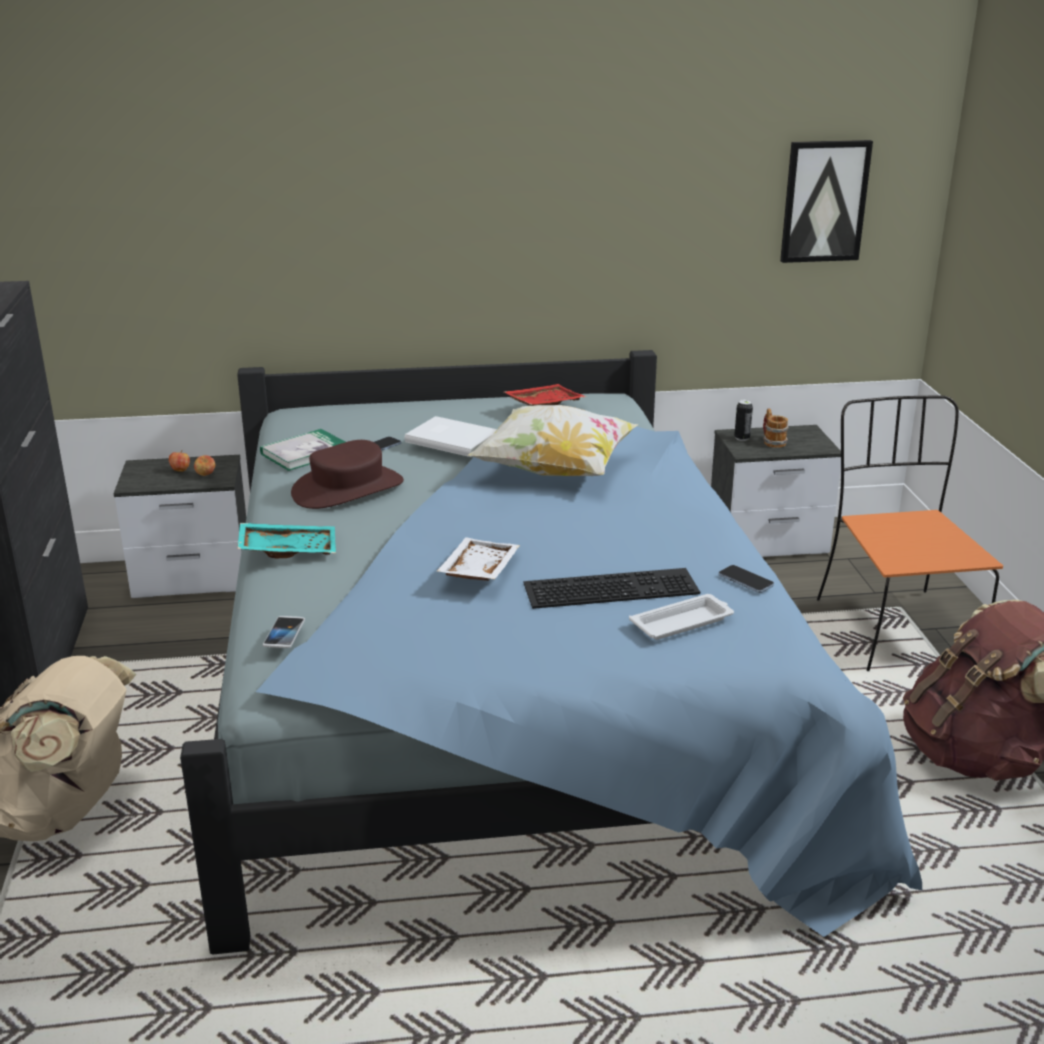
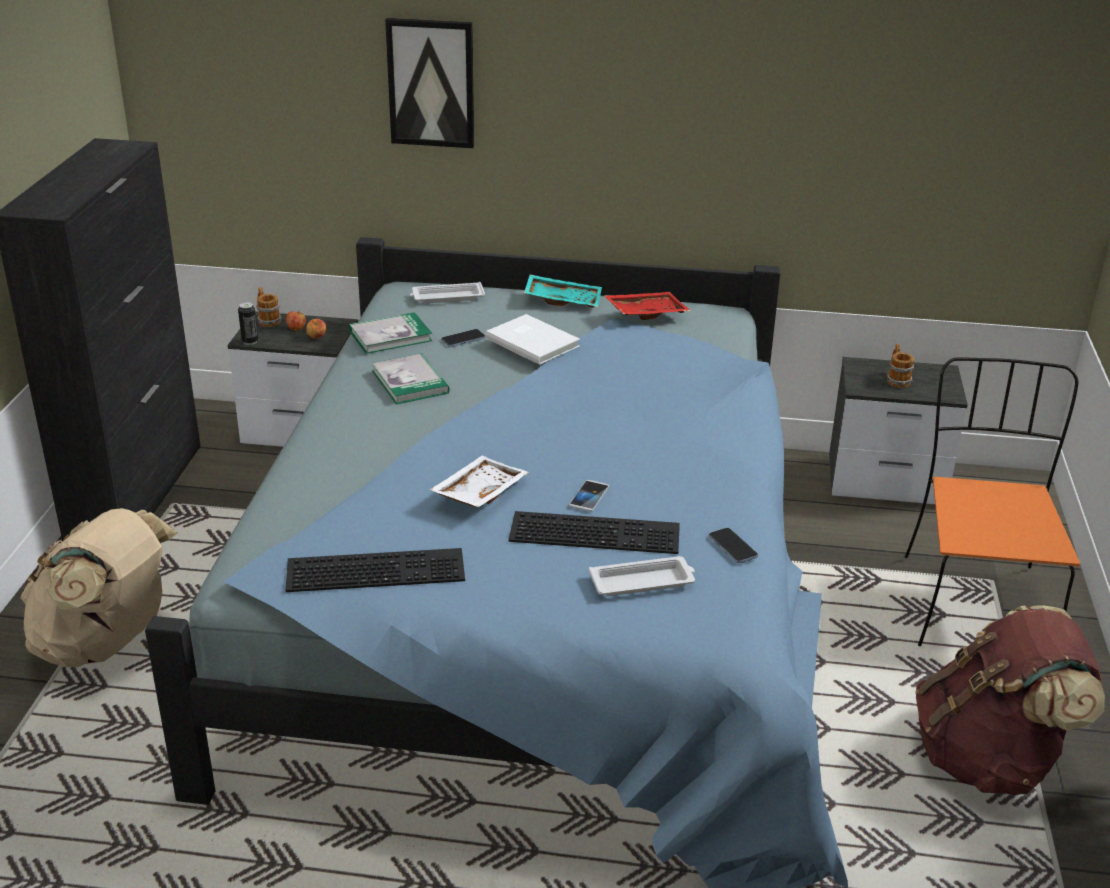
camera: 15 degrees right, 5 degrees up
(145, 466) = (267, 320): none -> mug
(284, 633) = (274, 528): phone -> phone (589, 497)
(288, 549) = (324, 439): turquoise tray -> turquoise tray (563, 300)
(342, 414) = (446, 297): none -> white tray
(348, 489) = (410, 382): brown hat -> book
(415, 652) = (377, 568): none -> keyboard
(555, 471) = (616, 392): pillow -> none
(742, 438) = (866, 371): can -> can (250, 341)
(824, 201) = (984, 129): picture -> picture (431, 83)

